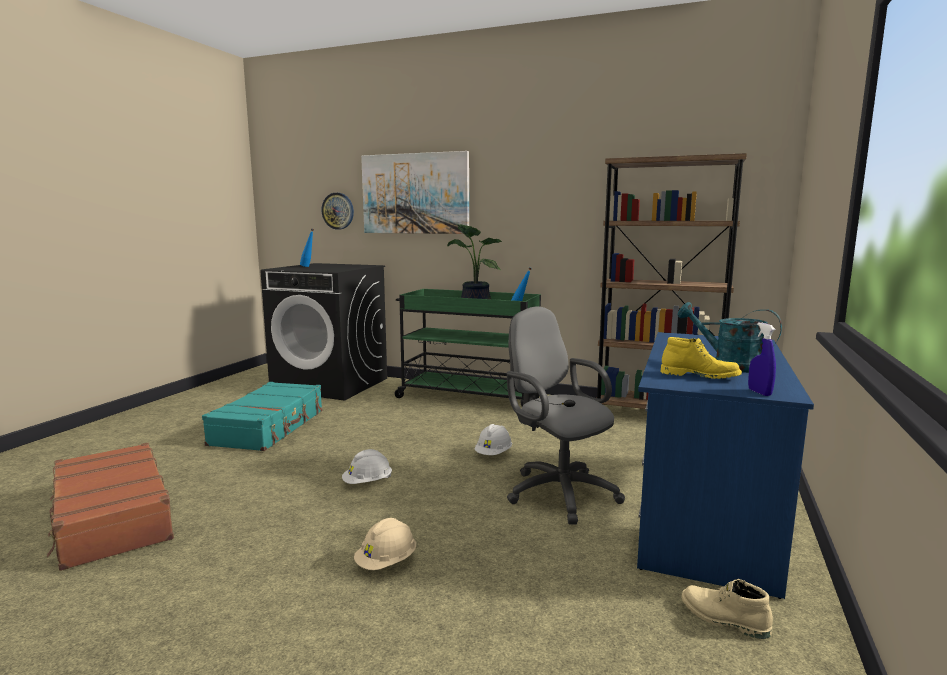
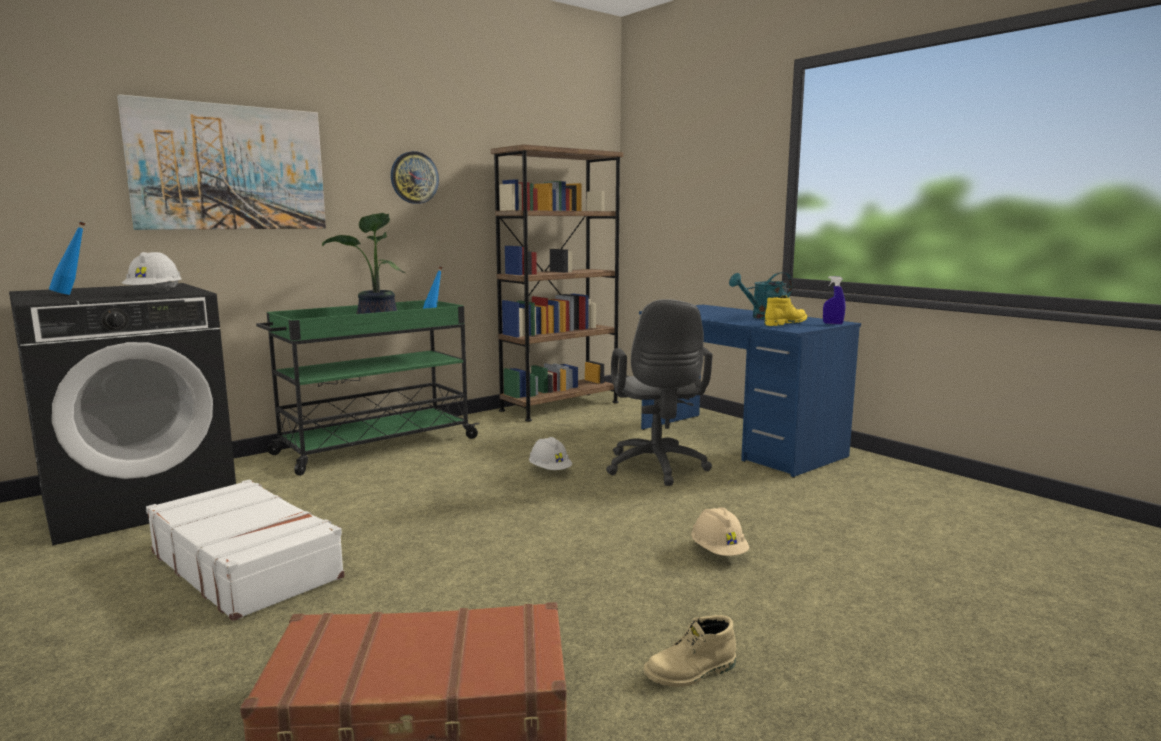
camera: 60 degrees left, 0 degrees up
(269, 427) = (246, 565): turquoise suitcase -> white suitcase
(338, 211) = (60, 190): wall clock -> wall clock (414, 177)
(367, 483) = (540, 533): white hard hat -> white hard hat (155, 293)
(557, 492) = (657, 469): grey office chair -> grey office chair turned 90 degrees counterclockwise
(723, 619) = (859, 475): beige boot -> beige boot (691, 672)

